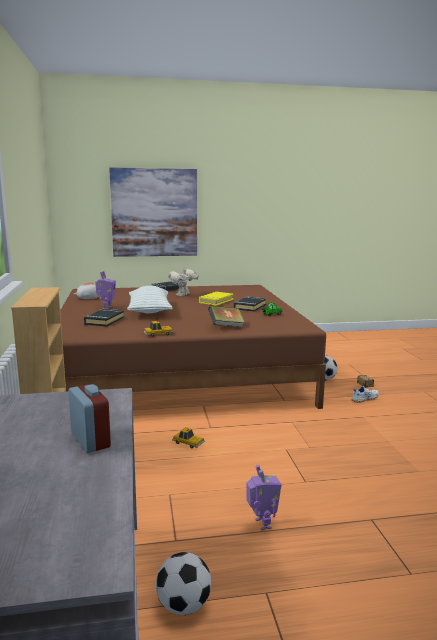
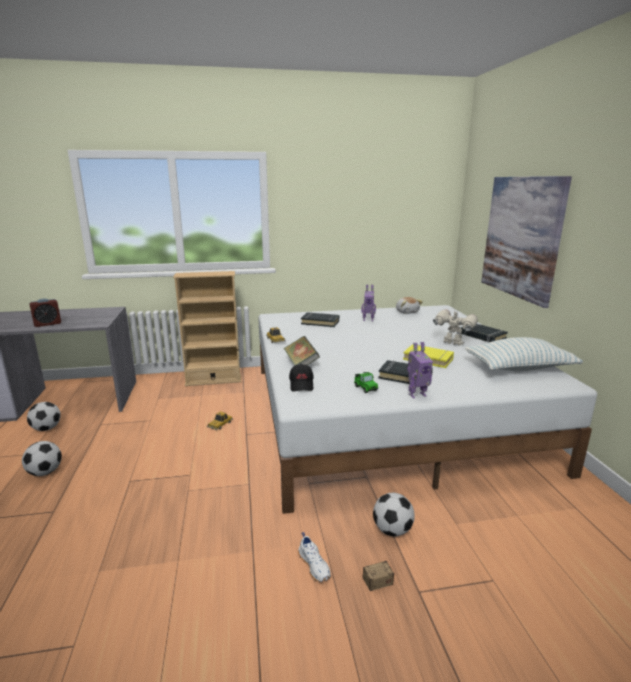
camera: 90 degrees right, 5 degrees up
(149, 311) = (362, 333): pillow -> pillow (519, 368)
(178, 371) = (387, 414): brown bed -> white bed
(262, 524) = (91, 455): toy robot -> toy robot (416, 394)
(270, 326) = (302, 384): none -> black cap
(308, 554) = (45, 472): none -> football

